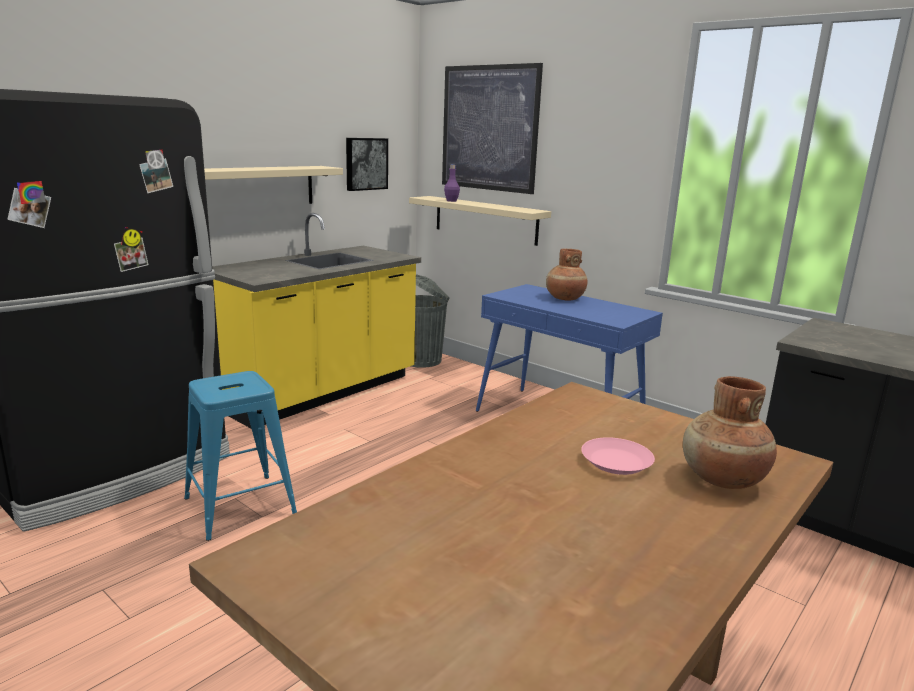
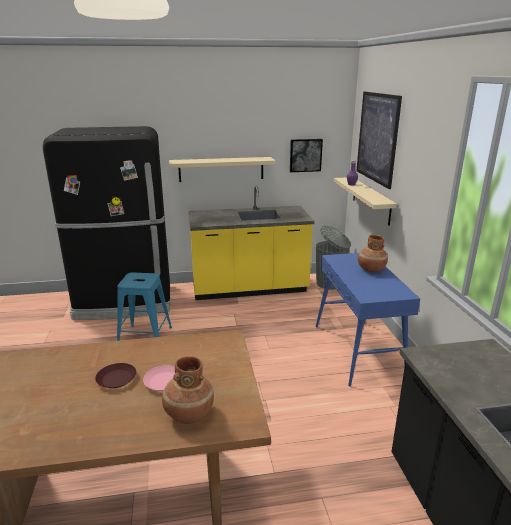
camera: 40 degrees right, 5 degrees up
(550, 485) = (116, 379): none -> brown plate

